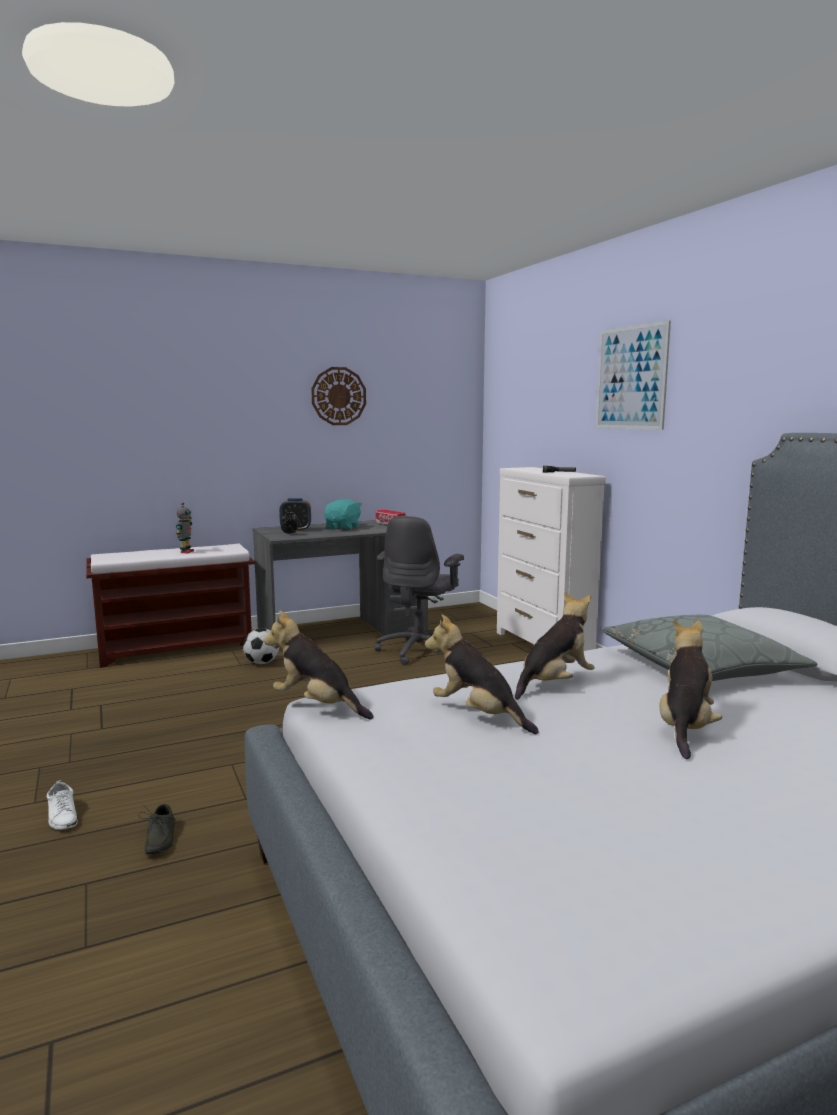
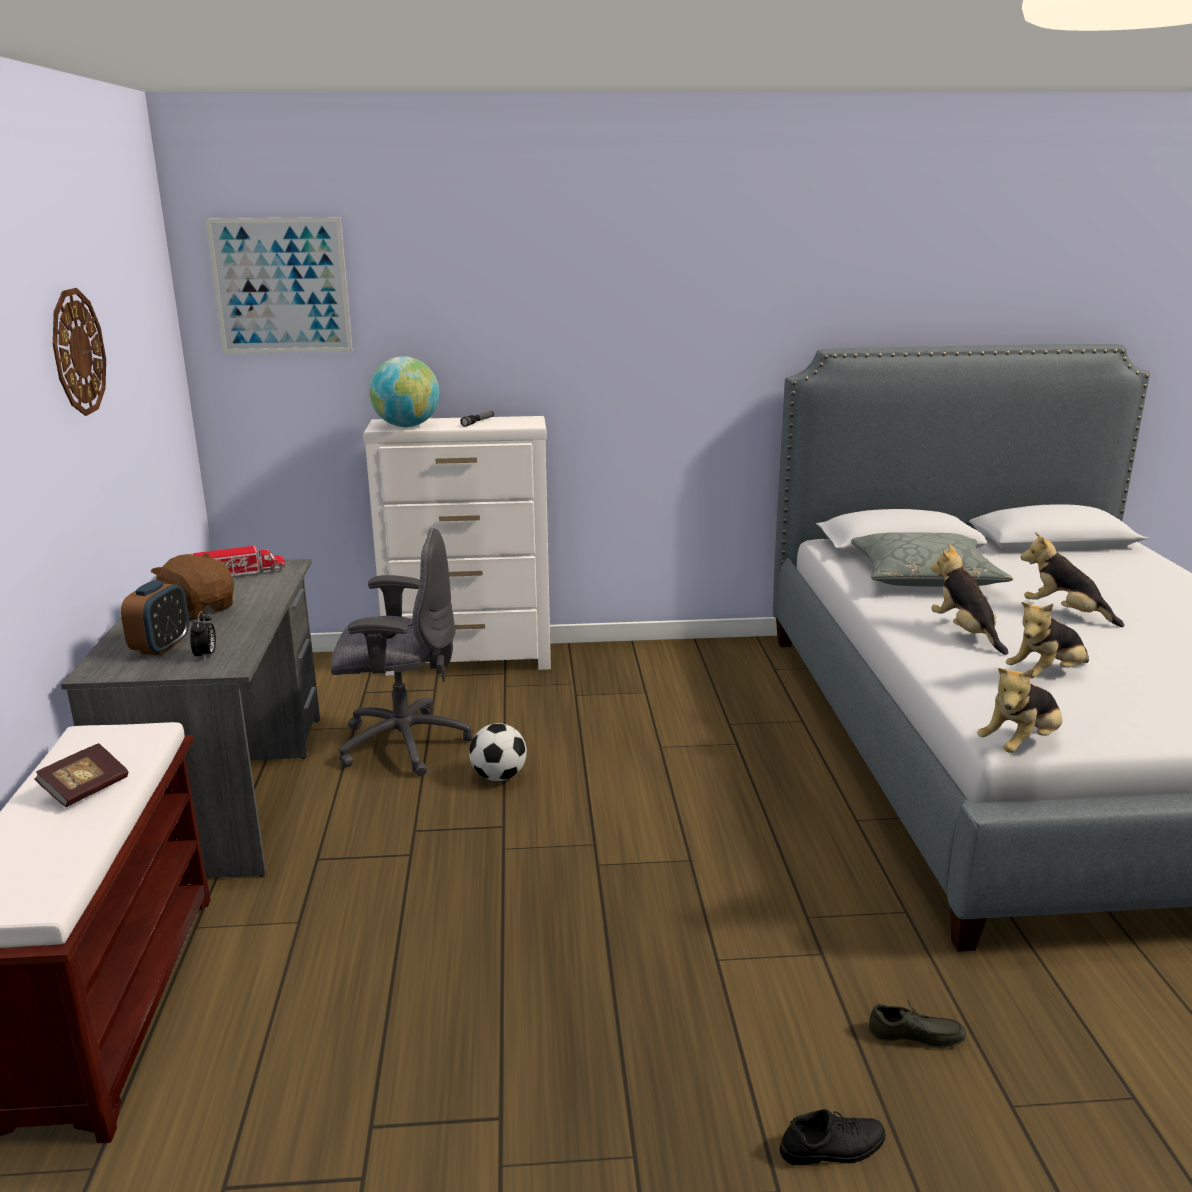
camera: 70 degrees left, 10 degrees up
(62, 816) = (832, 1147): white shoe -> black shoe
(186, 552) = (85, 789): toy robot -> book
(262, 663) = (313, 896): football -> football (499, 777)
(343, 528) = (199, 609): turquoise plush toy -> brown plush toy
(419, 651) = (402, 743): grey office chair -> grey office chair turned 45 degrees counterclockwise
(525, 469) = (406, 426): none -> globe
(631, 378) = (571, 288): picture -> picture (281, 286)

